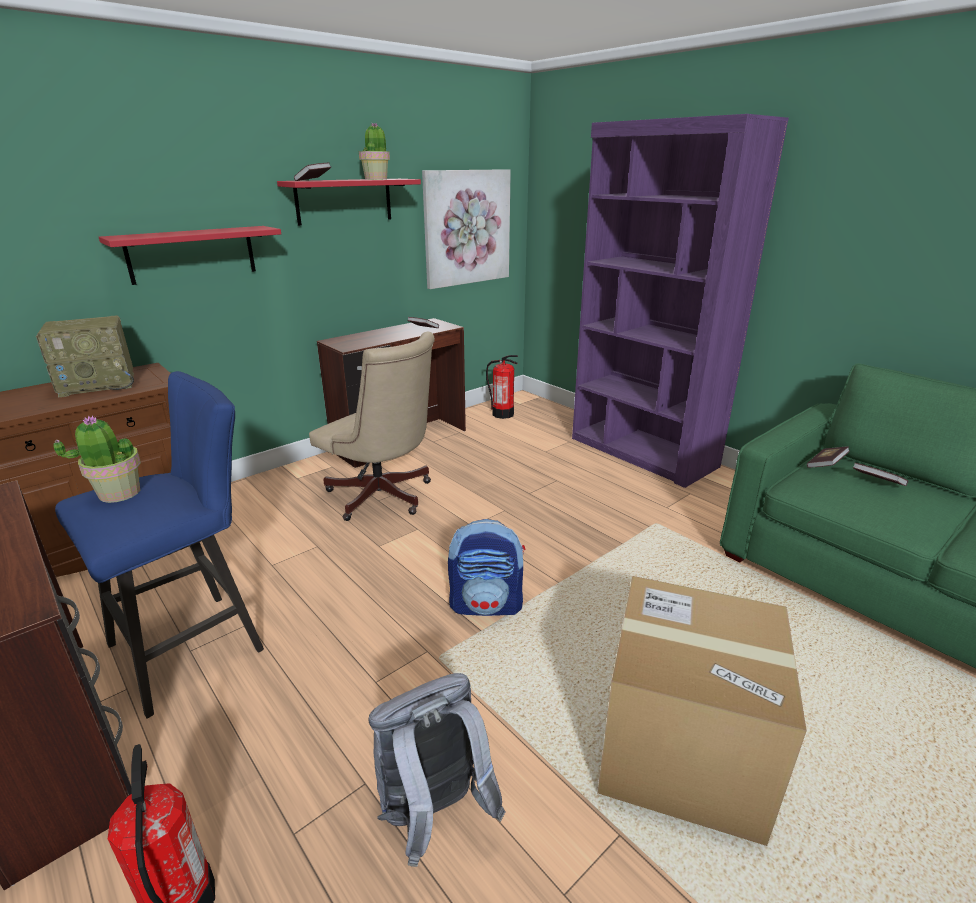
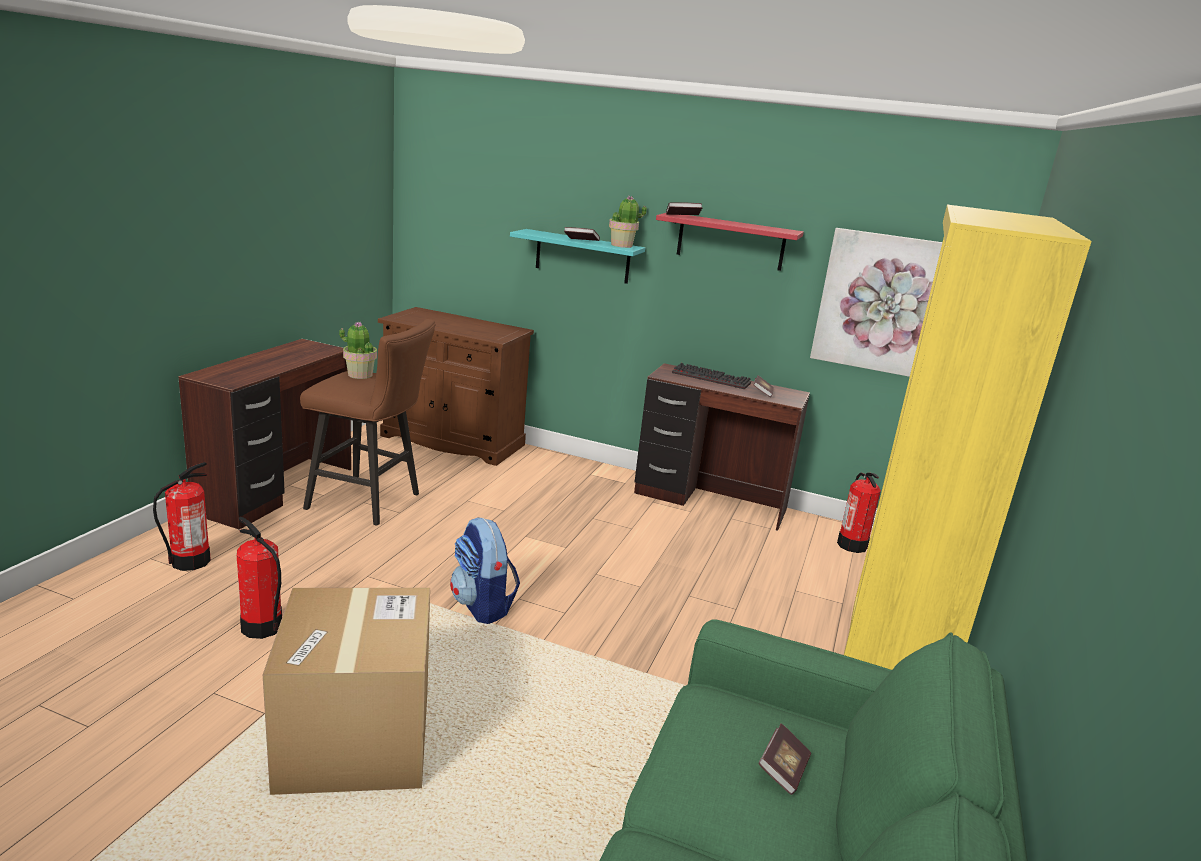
camera: 60 degrees right, 5 degrees down
(99, 384) = (477, 327): radio -> none
(192, 254) = (582, 256): red shelf -> turquoise shelf
(198, 643) = (371, 502): blue stool -> brown stool
(374, 334) = (712, 378): none -> keyboard
(376, 179) = (754, 226): potted plant -> potted plant (622, 245)
(383, 498) = (598, 519): beige office chair -> none
(434, 814) = (262, 627): grey backpack -> fire extinguisher
(642, 452) = (887, 666): purple bookcase -> yellow bookcase
(825, 465) = (809, 729): book -> book (581, 241)

